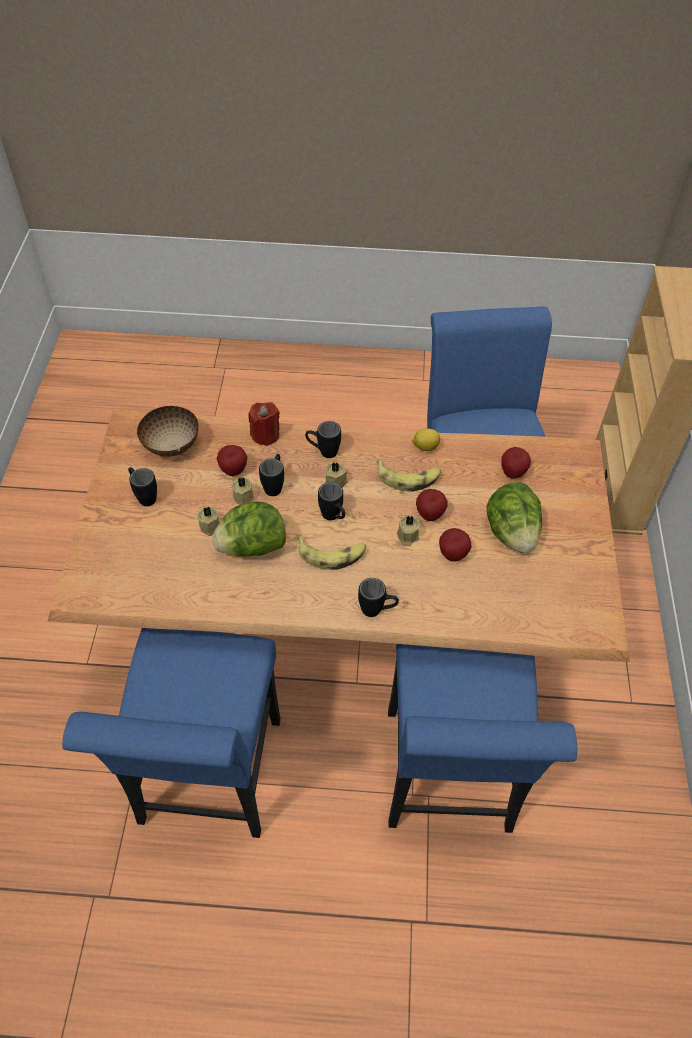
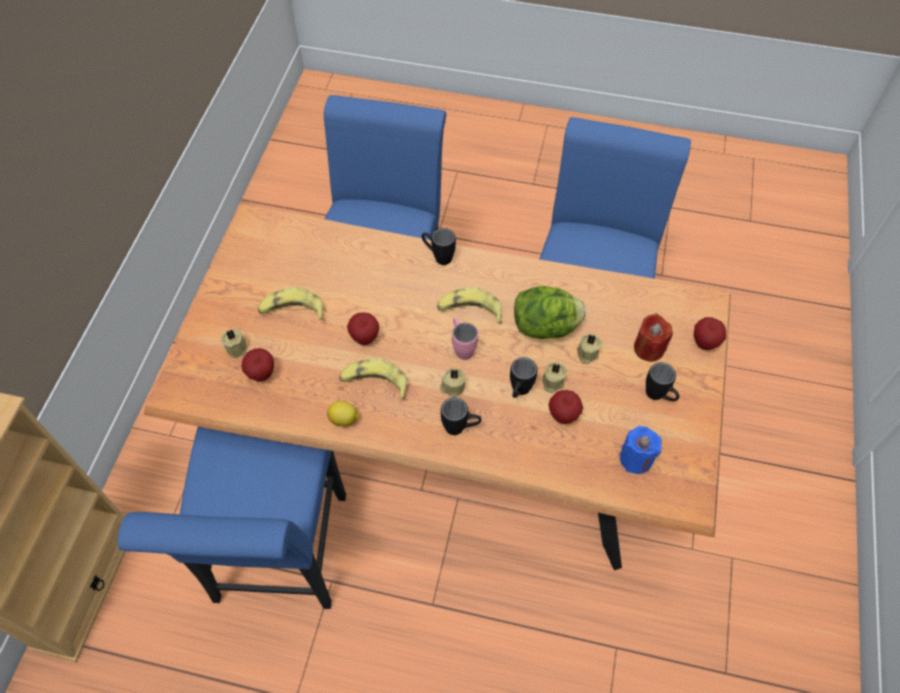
camera: 170 degrees left, 5 degrees up
(170, 446) = (636, 459): bowl -> blue candle
(265, 435) = (525, 460): red candle -> red candle (648, 348)
(333, 517) = (462, 347): black mug -> pink mug
(407, 536) = (393, 319): beige candle -> beige candle (237, 347)
(452, 555) = (356, 296): apple -> apple (704, 343)
(511, 533) = (292, 310): lettuce -> banana

